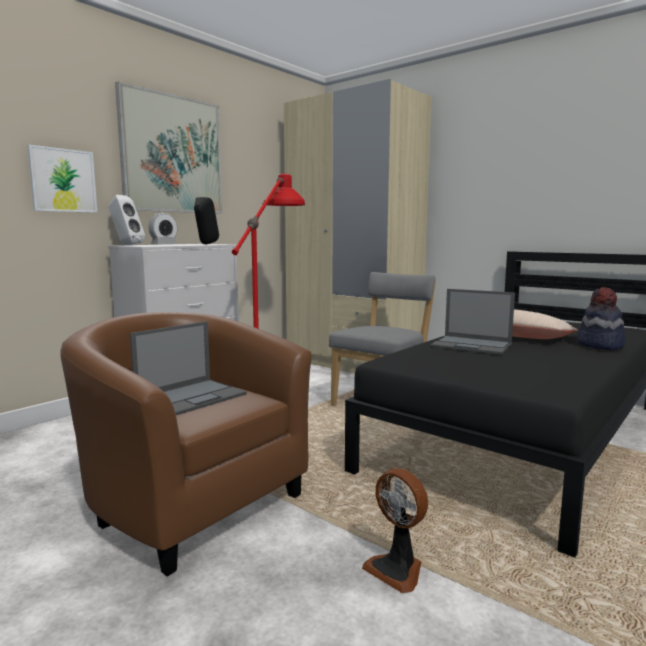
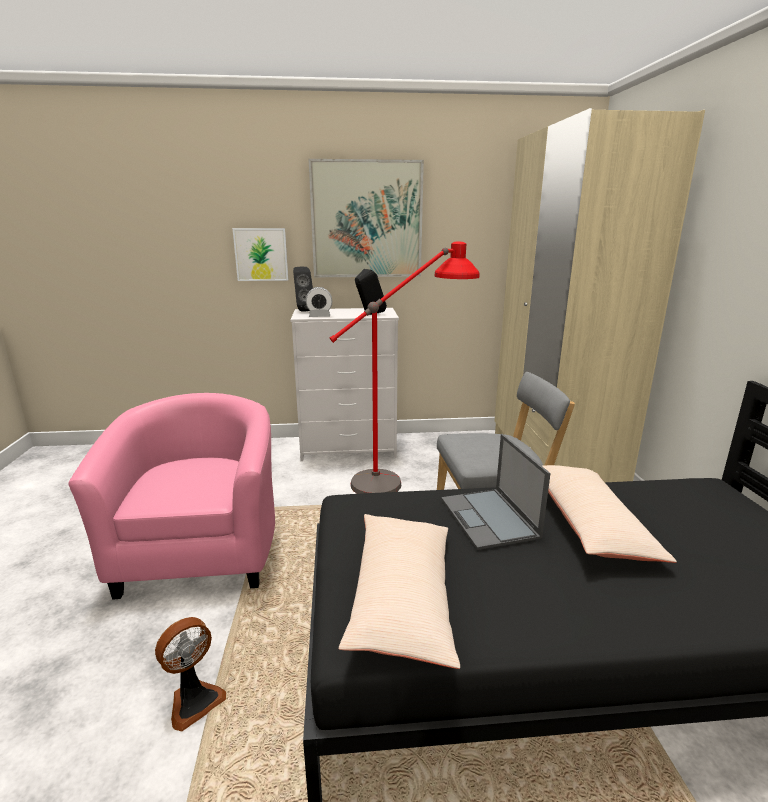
camera: 45 degrees right, 10 degrees up
(126, 245) = (303, 311): white speaker -> black speaker
(191, 502) = (203, 551): brown armchair -> pink armchair
(192, 397) = (195, 475): laptop -> none
(397, 569) = (194, 700): fan -> fan turned 135 degrees counterclockwise
(524, 376) = (403, 597): none -> beige pillow
(599, 345) = (668, 605): hat -> none

